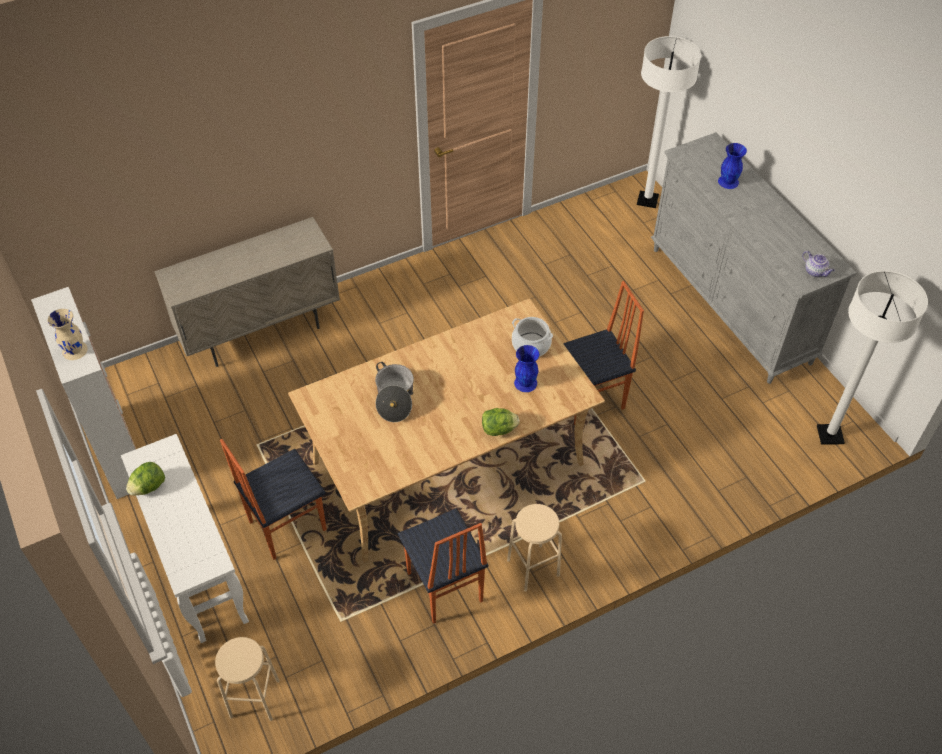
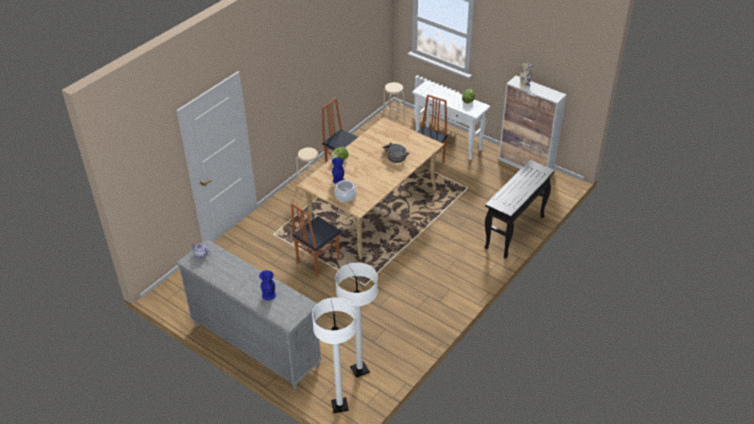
camera: 155 degrees right, 10 degrees down
(261, 332) = (514, 233): beige cabinet -> black console table
(830, 435) = (179, 288): white floor lamp -> white floor lamp (359, 370)

